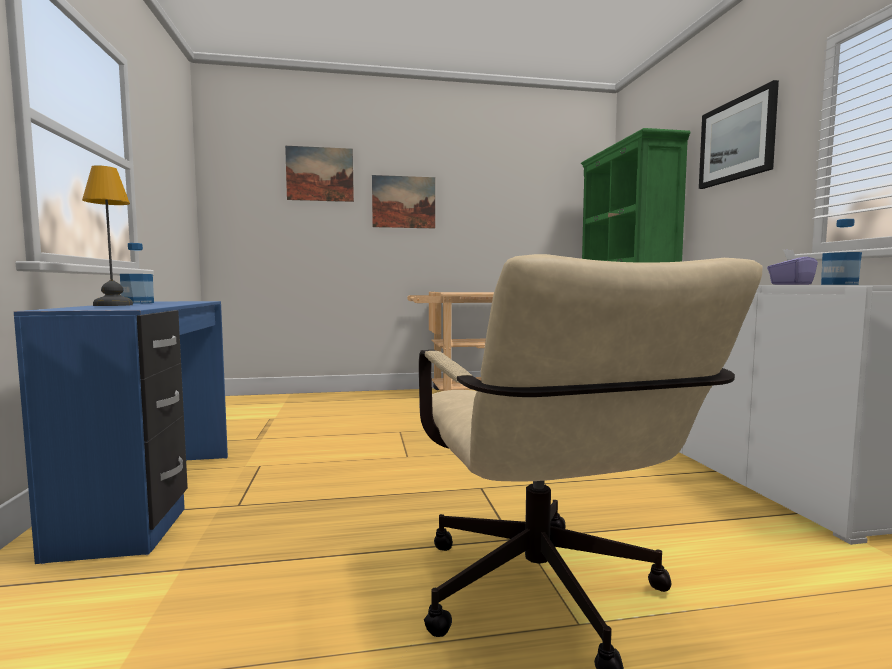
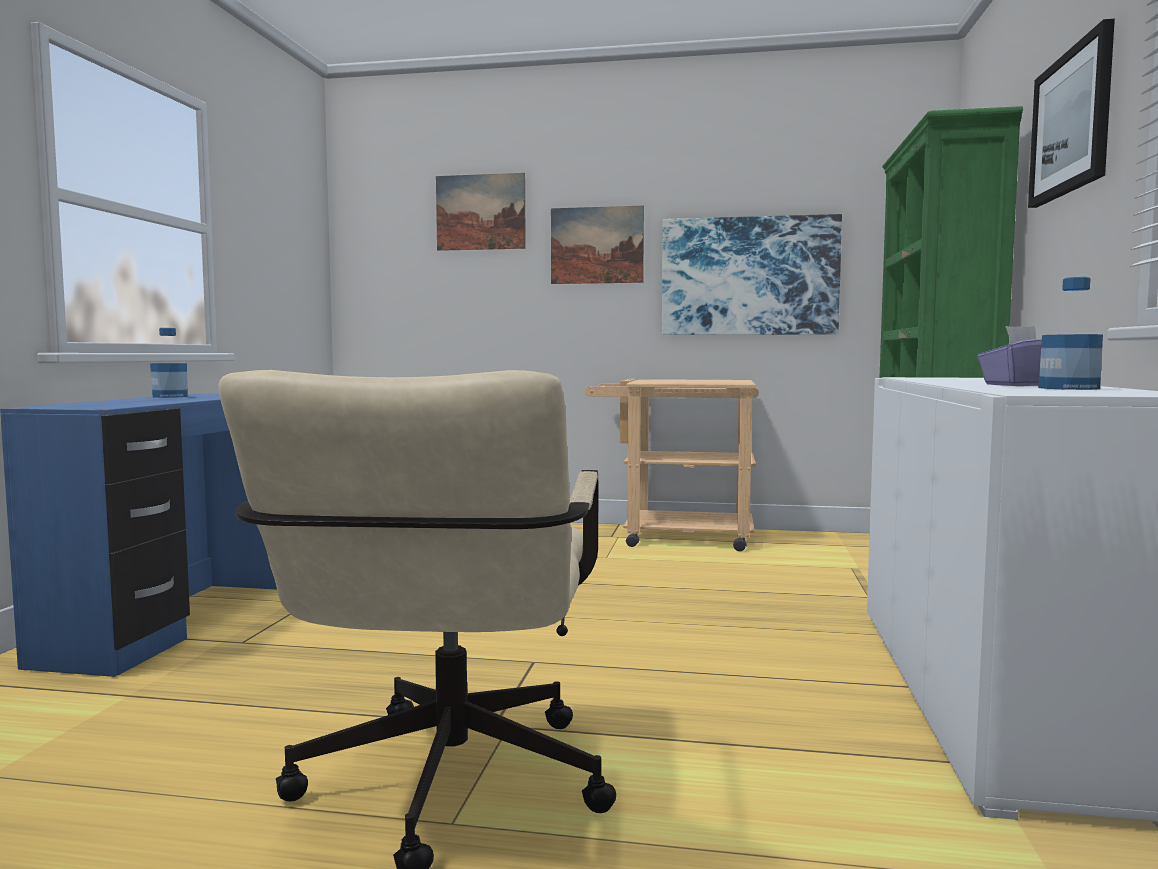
camera: 20 degrees right, 0 degrees up
(113, 305) = (124, 400): table lamp -> none
(501, 227) = (749, 276): none -> picture

